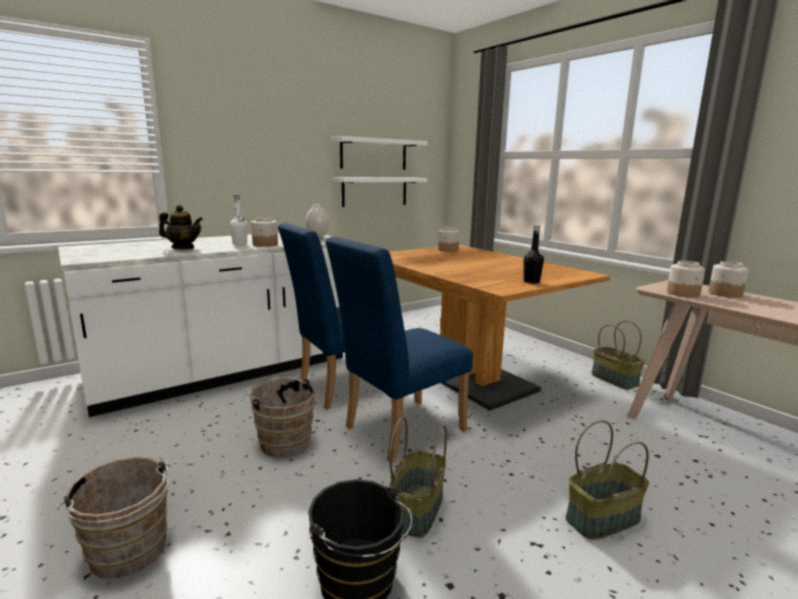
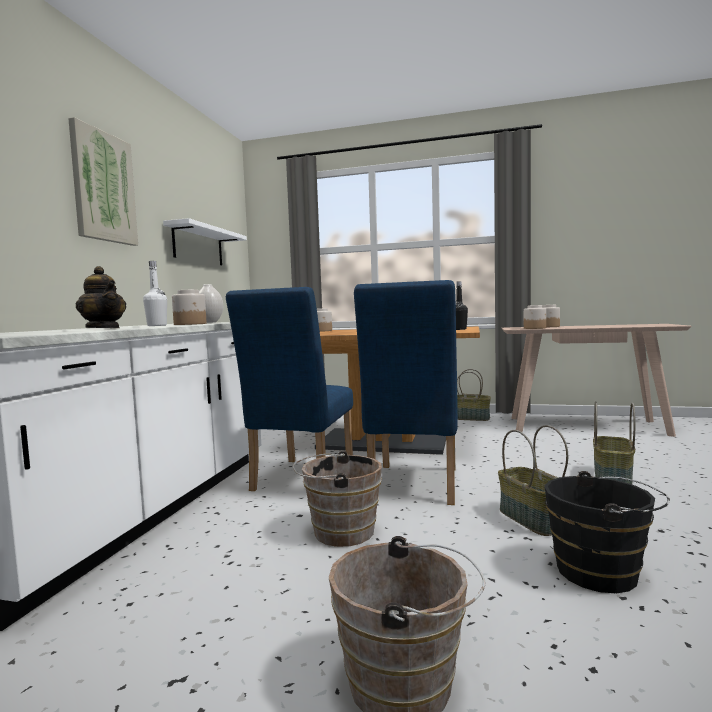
camera: 40 degrees left, 10 degrees down
(183, 248) = (103, 328): teapot -> teapot turned 75 degrees clockwise
(265, 119) = (103, 187): none -> picture
(375, 191) = (201, 286): white shelf -> none

